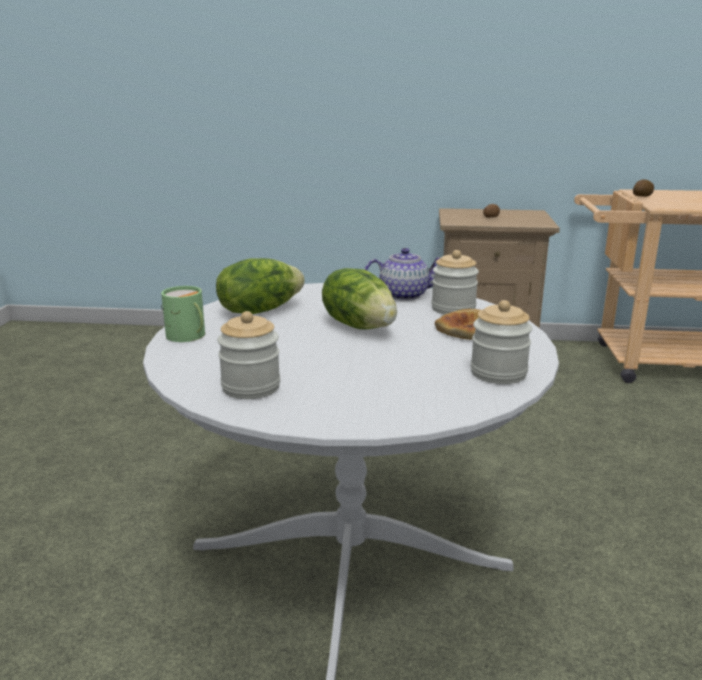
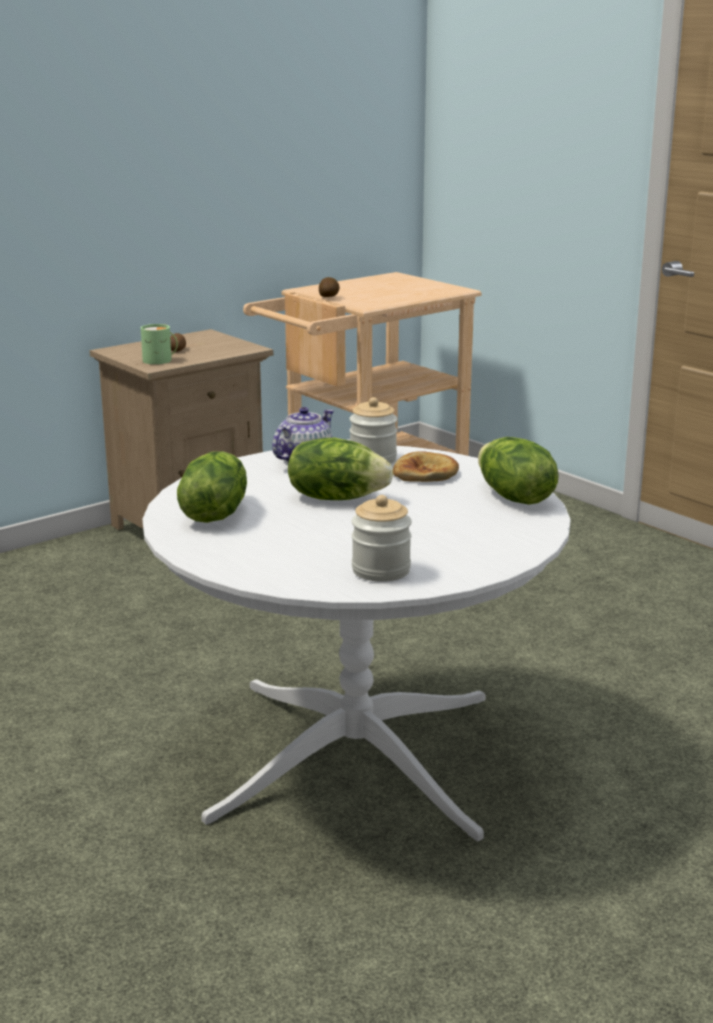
camera: 45 degrees left, 0 degrees up
(188, 336) = (217, 557): green mug -> green mug (160, 360)
(498, 373) = (513, 497): jar -> lettuce

